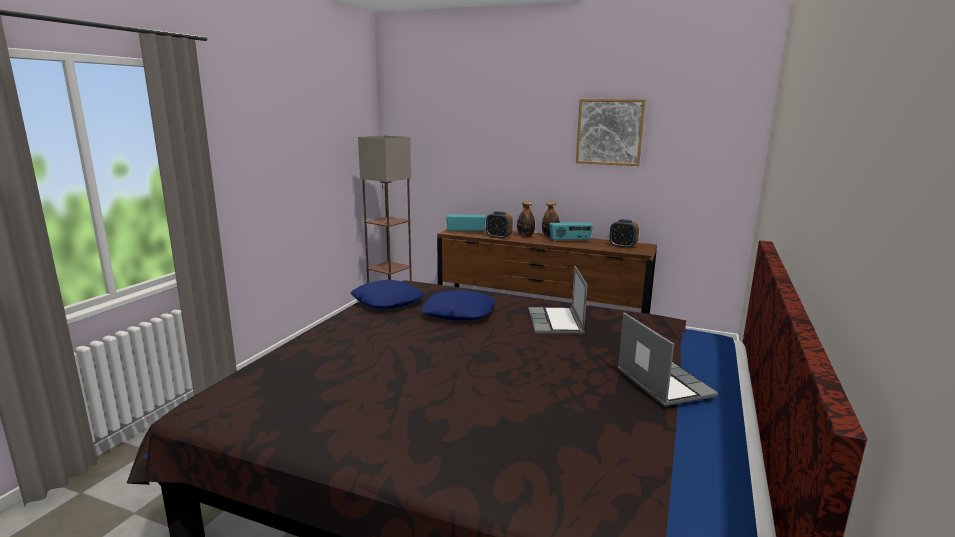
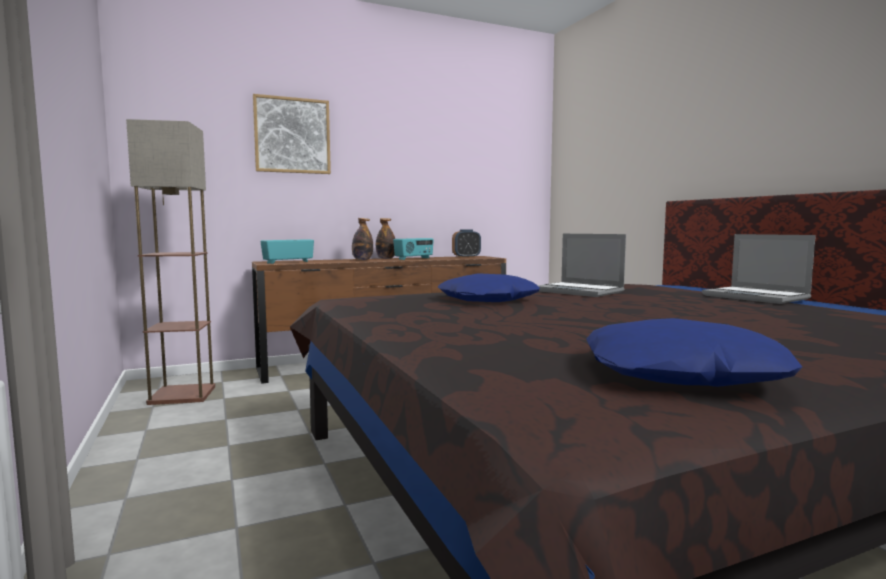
camera: 45 degrees left, 10 degrees down
(386, 302) = (382, 306): blue pillow -> blue pillow (681, 374)
(498, 237) = (339, 261): alarm clock -> none
(609, 132) = (429, 144): picture -> picture (292, 135)
(662, 383) = (757, 297): laptop -> laptop turned 150 degrees counterclockwise

